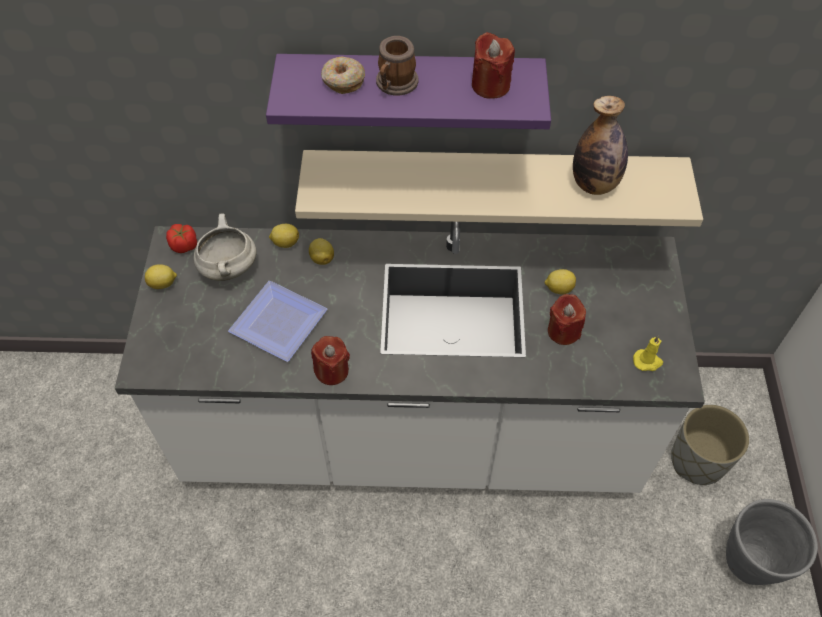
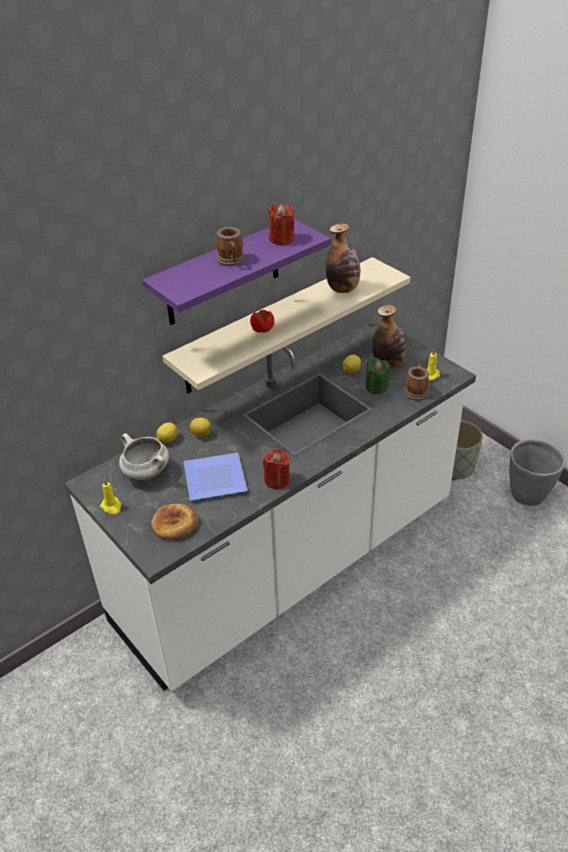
camera: 40 degrees left, 15 degrees down
(163, 284) = (111, 507): lemon -> yellow candle
(184, 245) = (100, 480): tomato -> tomato (262, 329)
(192, 347) = (175, 524): none -> bread
(343, 81) = (200, 272): donut -> none
(563, 331) = (376, 387): red candle -> green candle
(604, 370) = (416, 391): none -> mug
(613, 309) = (388, 363): none -> bottle

